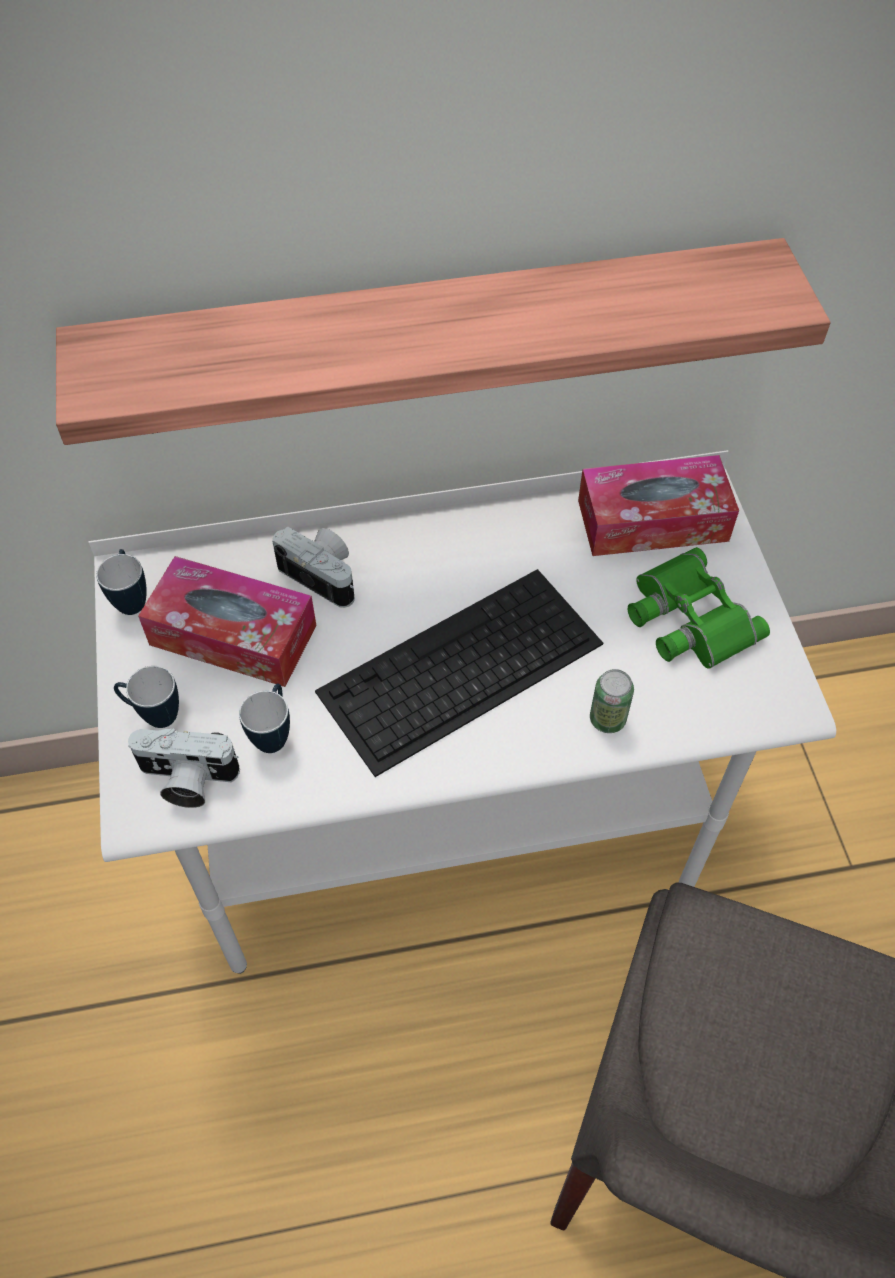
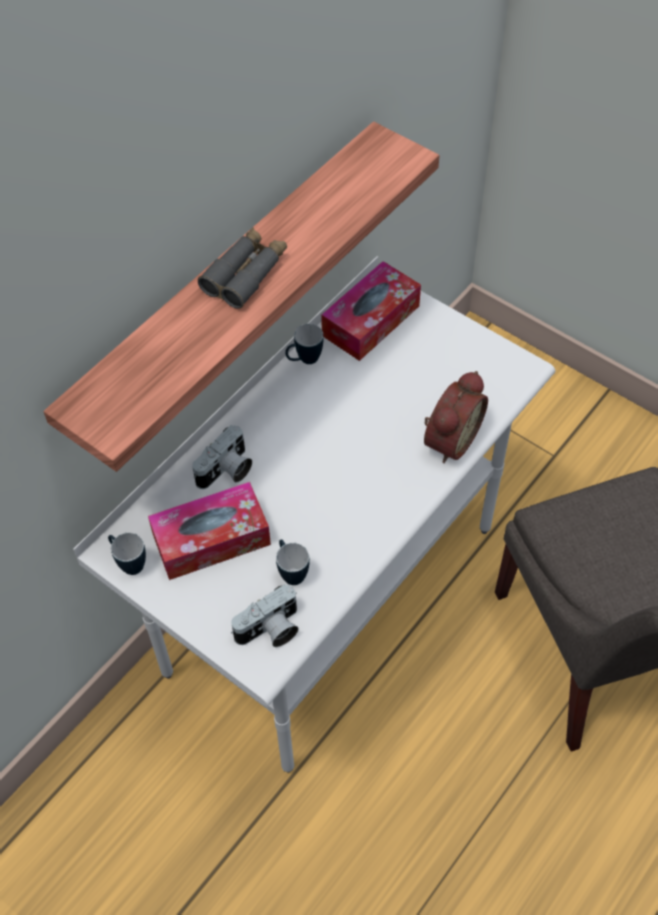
camera: 40 degrees left, 0 degrees up
(154, 715) = (214, 613): mug -> mug (304, 360)
(324, 575) = (226, 471): camera -> camera turned 135 degrees clockwise
(428, 318) = (245, 274): none -> grey binoculars
(459, 670) = (352, 468): keyboard -> none
(607, 719) = (449, 439): can -> alarm clock
(687, 619) = (437, 361): green binoculars -> none

